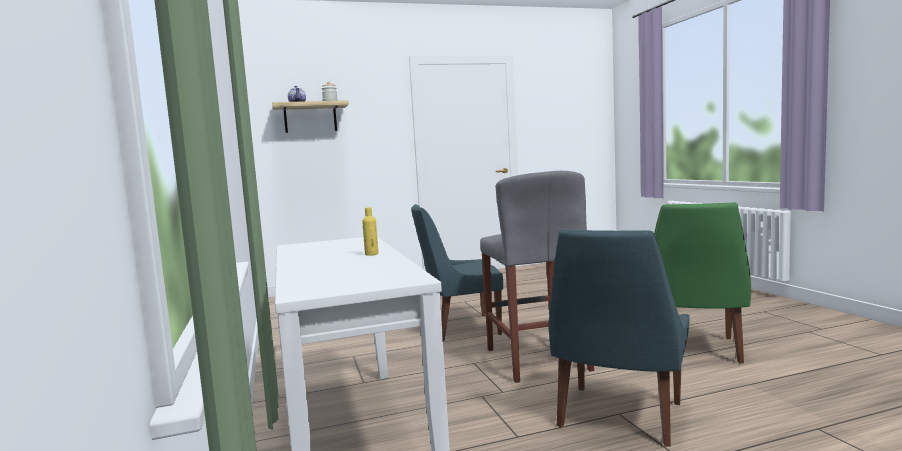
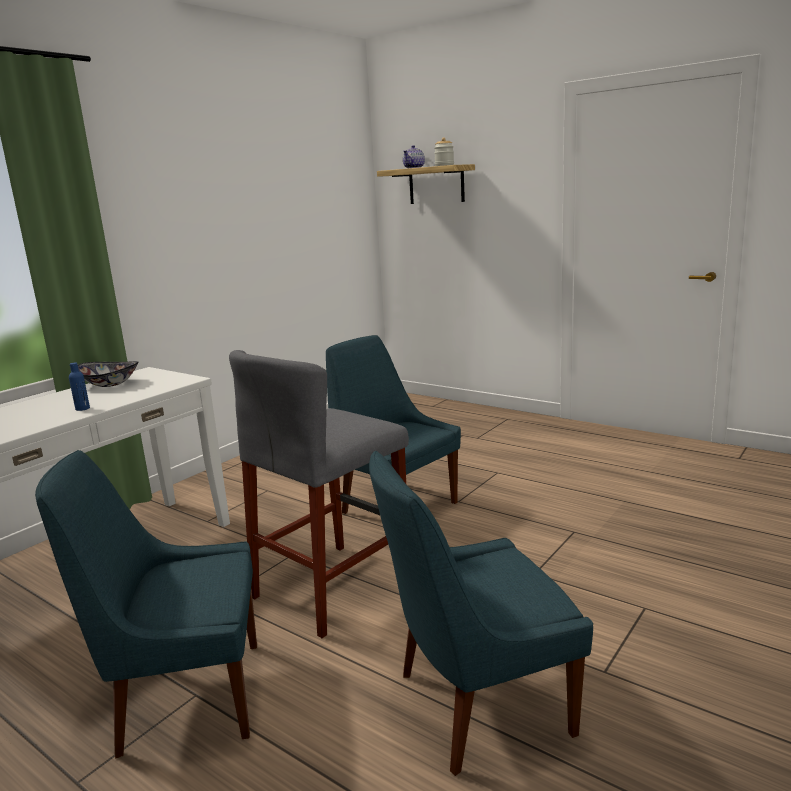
camera: 55 degrees right, 10 degrees up
(306, 251) = (109, 384): none -> bowl
(371, 254) = (82, 408): yellow bottle -> blue bottle
(693, 350) = (476, 705): green chair -> blue chair

